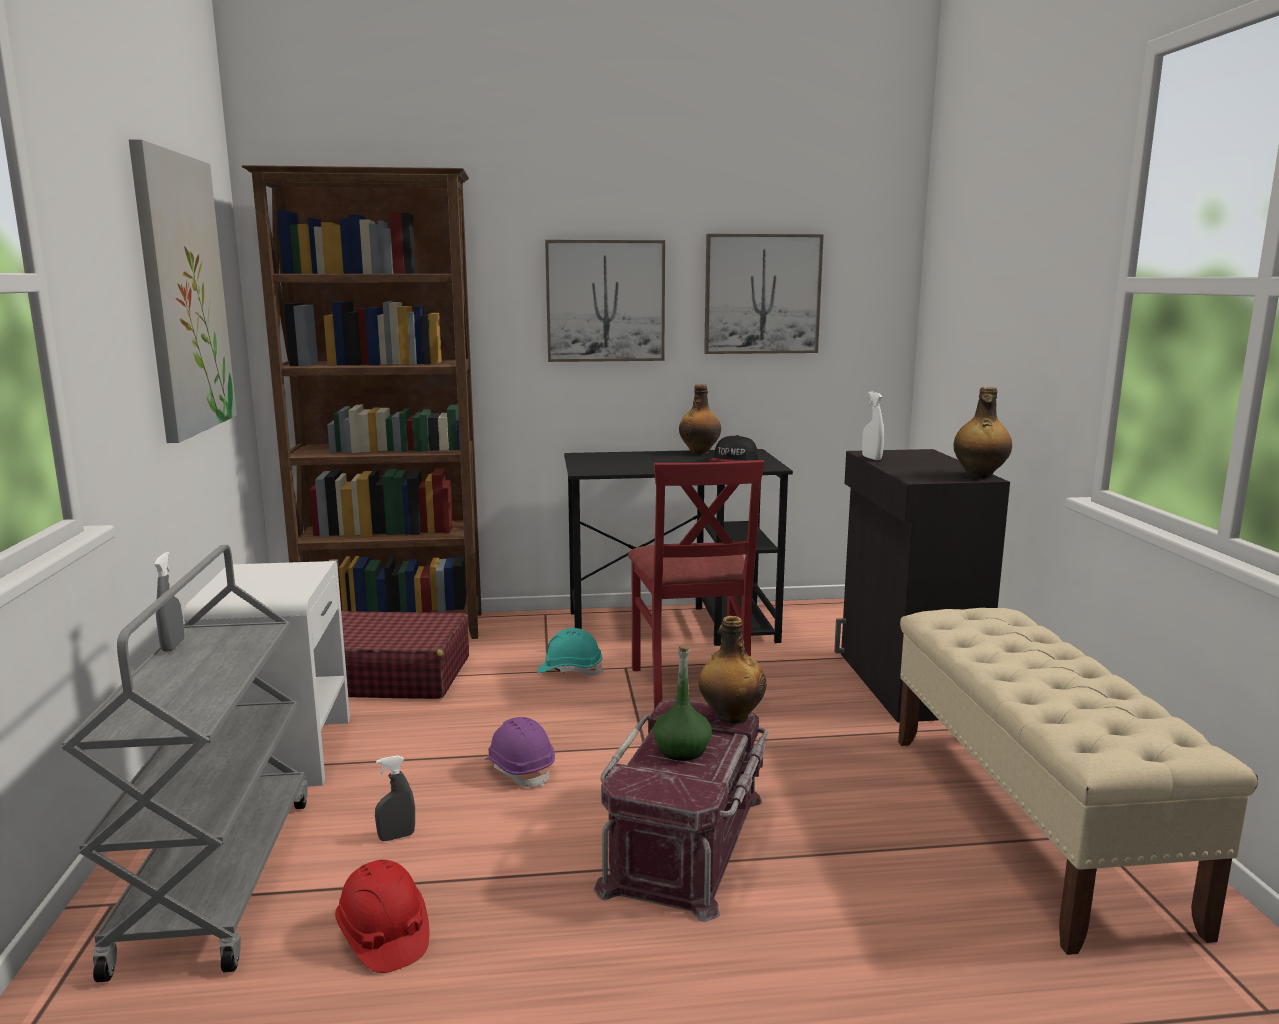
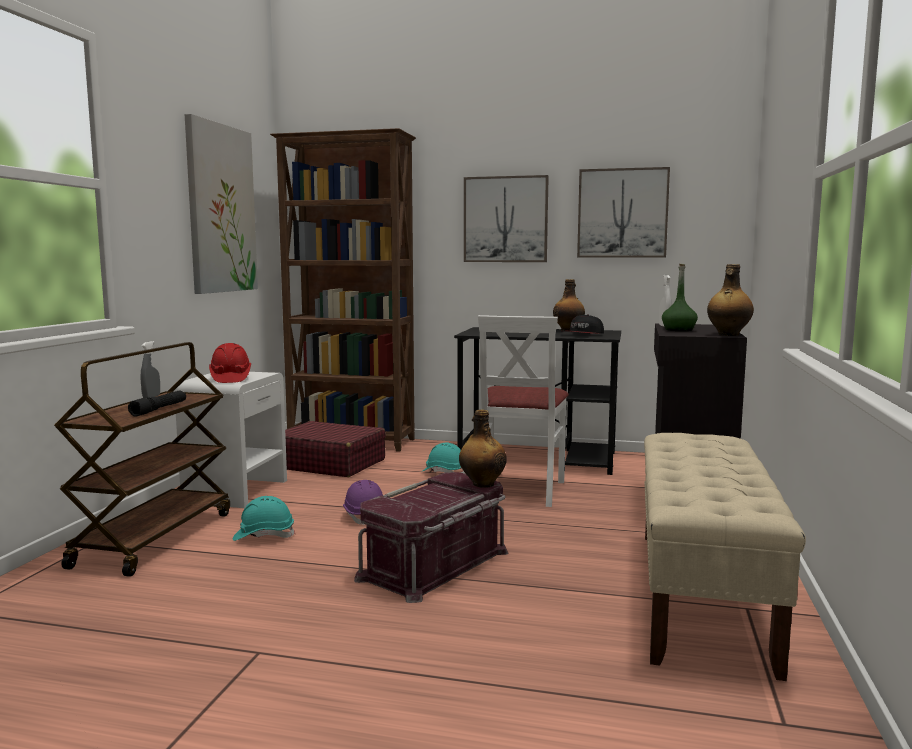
camera: 20 degrees right, 5 degrees down
(216, 878) = (154, 538): grey cart -> brown cart
(221, 676) = (159, 409): none -> black flashlight
(383, 936) = (217, 576): red hard hat -> red hard hat (230, 379)
(396, 837) = (264, 536): grey spray bottle -> turquoise hard hat
(682, 750) = (432, 496): green bottle -> green bottle (679, 330)
(692, 686) = (520, 490): red chair -> white chair

